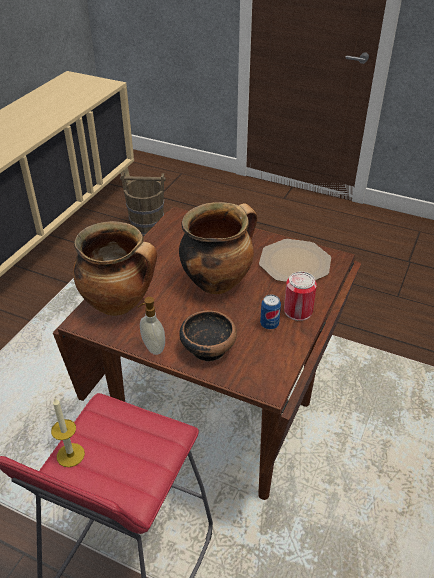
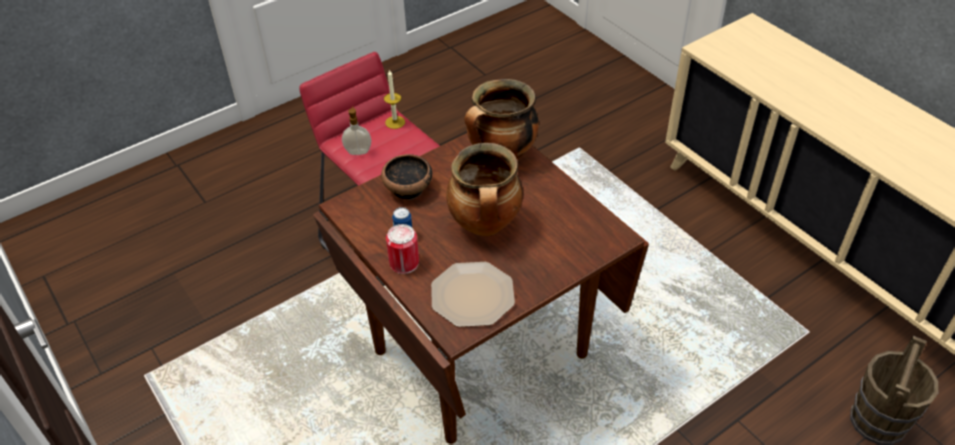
camera: 120 degrees right, 5 degrees up
(152, 348) = (434, 159): soap dispenser -> soap dispenser (358, 151)

